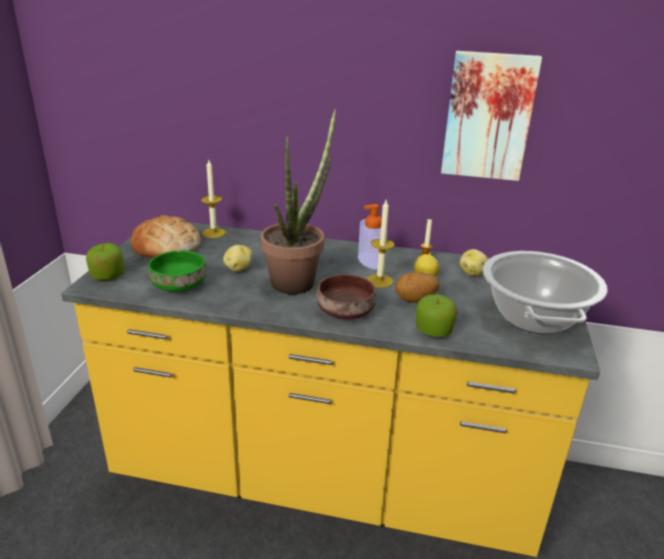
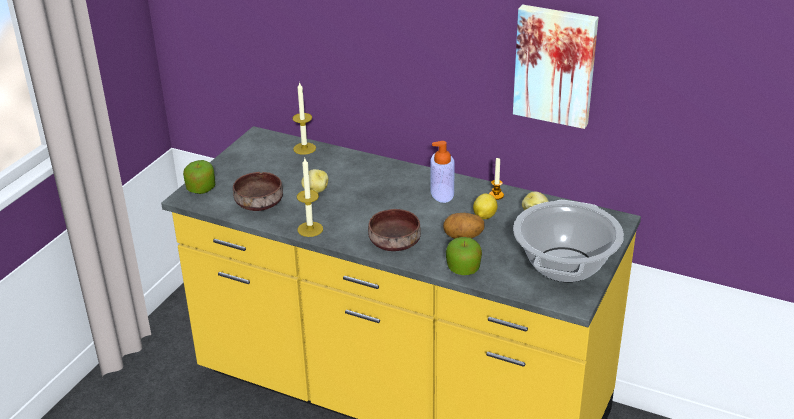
camera: 15 degrees right, 5 degrees up
(166, 246) = (257, 160): bread -> none
(178, 285) = (258, 204): green bowl -> brown bowl
(298, 279) = (365, 207): potted plant -> none
(379, 281) = (440, 215): candle -> candle (310, 229)

